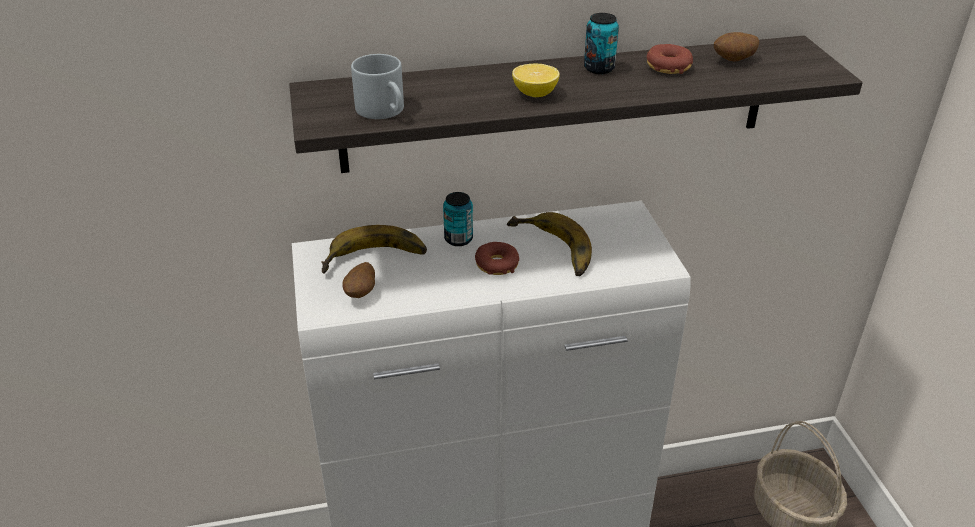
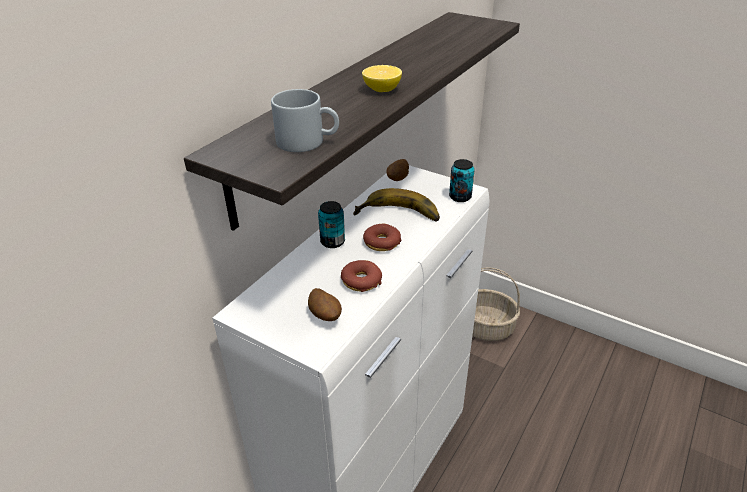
camera: 45 degrees left, 0 degrees up
(375, 261) = (300, 289): banana -> none
(599, 68) = (386, 63): can -> can (460, 197)
(668, 67) = (421, 48): donut -> donut (361, 281)
(733, 61) = (445, 34): potato -> potato (398, 179)

